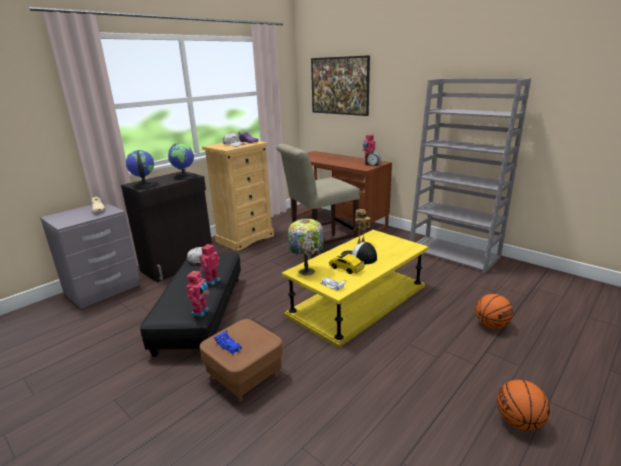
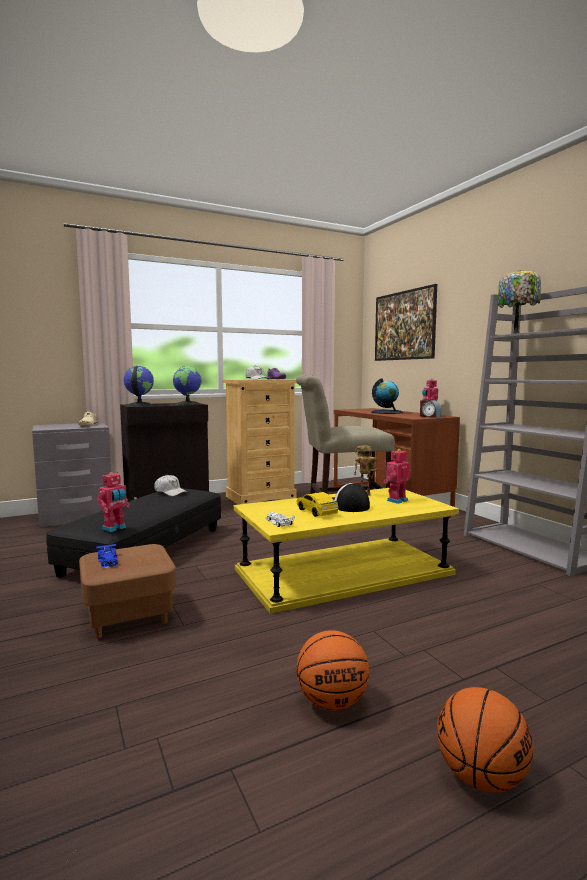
camera: 20 degrees right, 15 degrees down
(211, 280) = (159, 507): toy robot -> toy robot (396, 500)
(307, 271) = (265, 507): table lamp -> table lamp (517, 334)
(334, 159) = (386, 412): none -> globe
(491, 325) = (532, 637): basketball -> basketball (332, 702)

